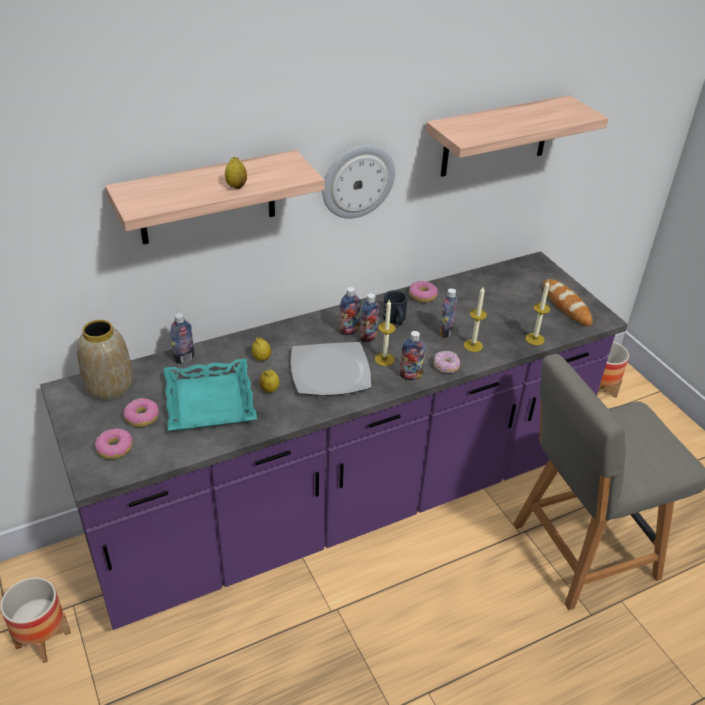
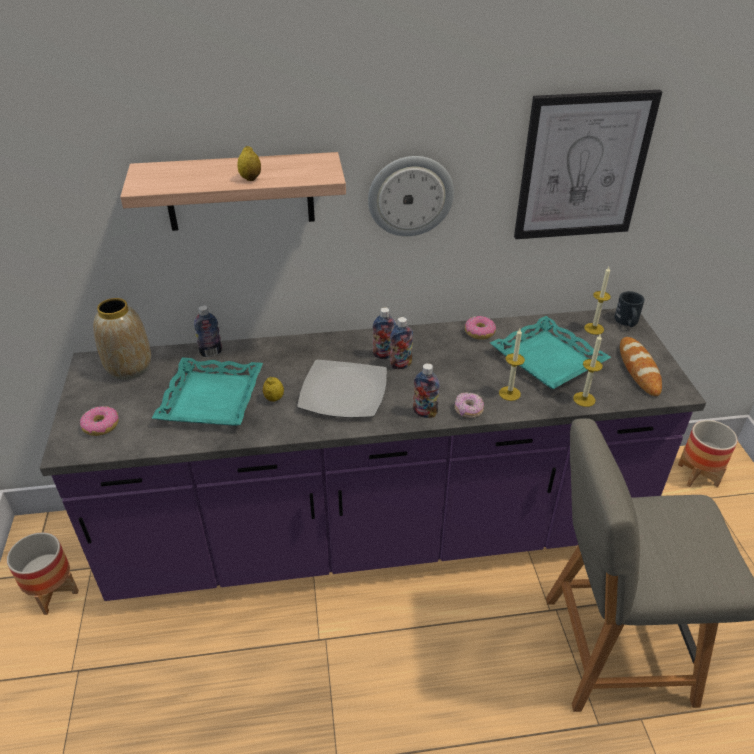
camera: 20 degrees right, 0 degrees up
(142, 417) = (142, 401): donut -> none
(261, 358) = (283, 366): lemon -> none
(384, 359) = (406, 390): candle -> candle (594, 328)
(395, 320) = (438, 352): black mug -> black mug (627, 322)
(446, 332) = (486, 374): bottle -> none
(491, 309) = (548, 359): none -> turquoise tray
(496, 136) = (582, 167): shelf -> picture

